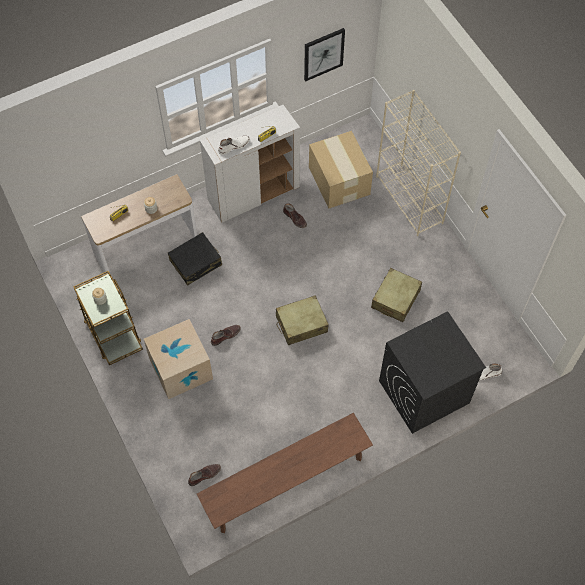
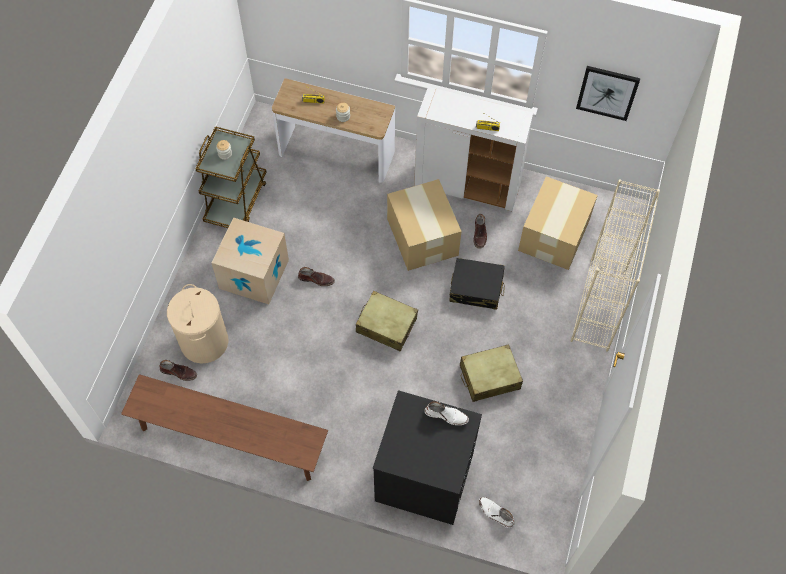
camera: 45 degrees right, 0 degrees up
(196, 263) = (358, 201): black suitcase -> black suitcase (476, 288)
(198, 441) = (204, 341): none -> beige laundry basket
(233, 146) = (450, 113): white boot -> white boot (446, 415)
(261, 249) = (422, 236): none -> cardboard box

